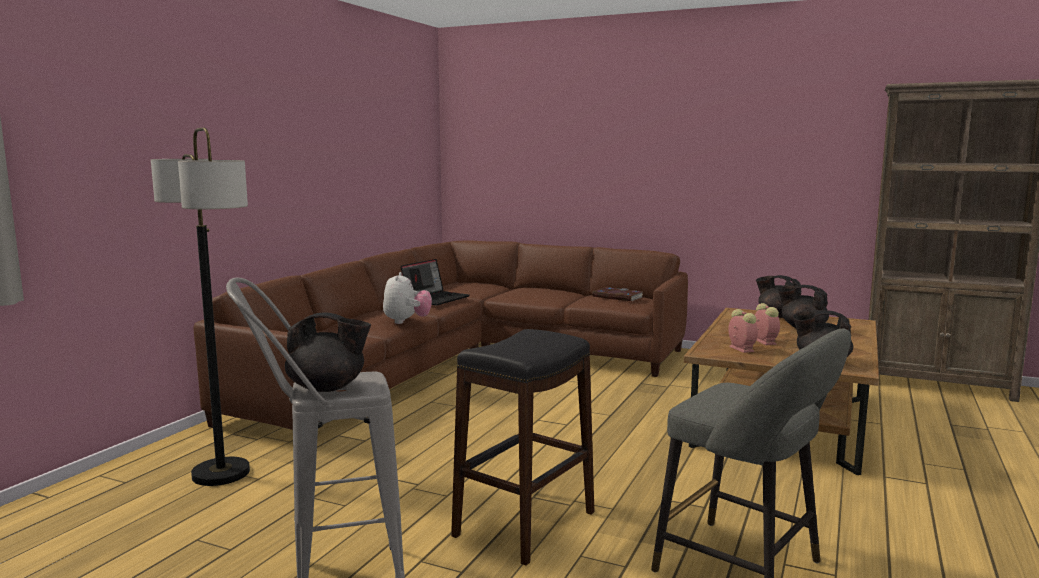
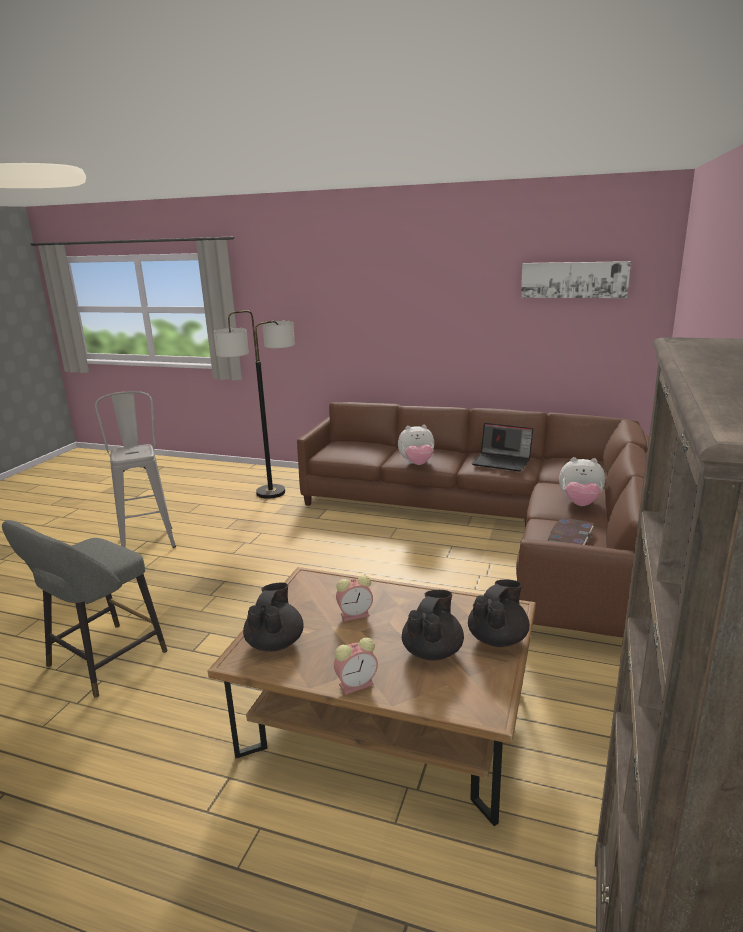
camera: 85 degrees right, 10 degrees up
(328, 388) = (128, 450): black teapot -> none
(392, 114) = (574, 280): none -> picture
(525, 523) = (189, 581): black stool -> none
(552, 291) = (580, 504): none -> plush toy
(740, 348) = (324, 597): alarm clock -> alarm clock (357, 684)

